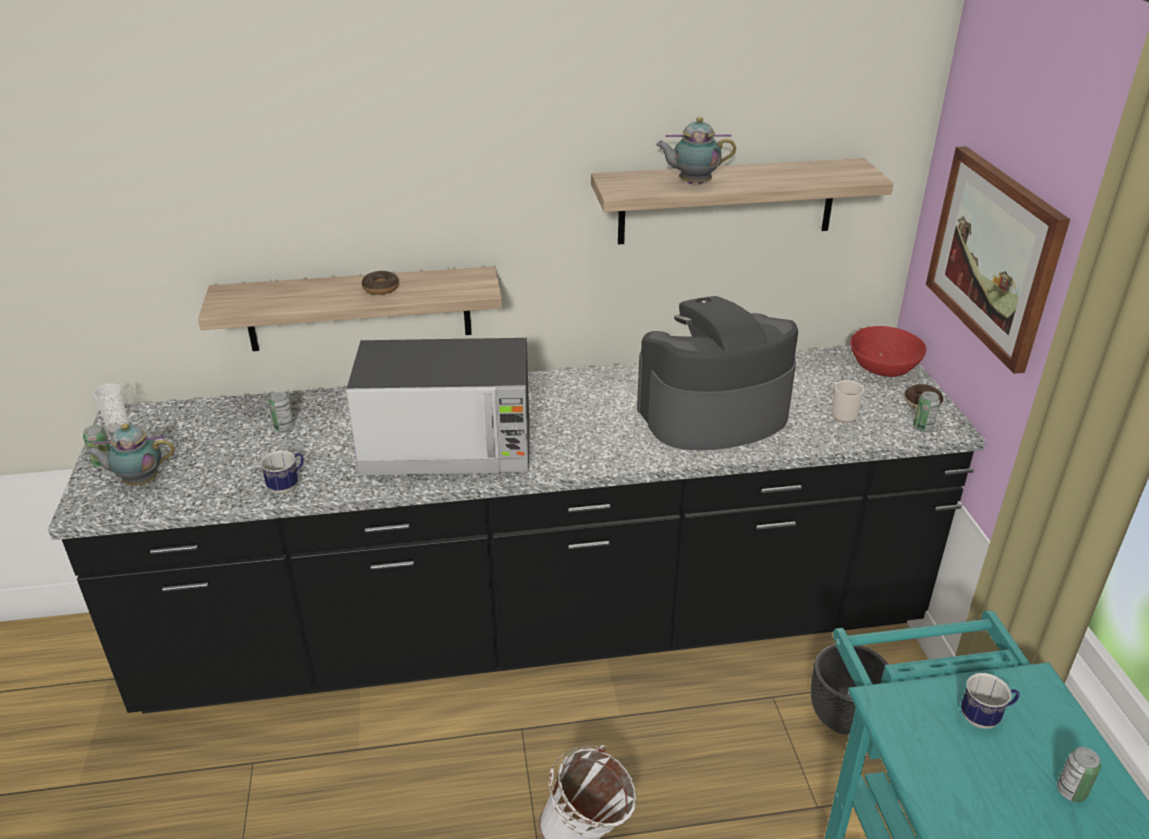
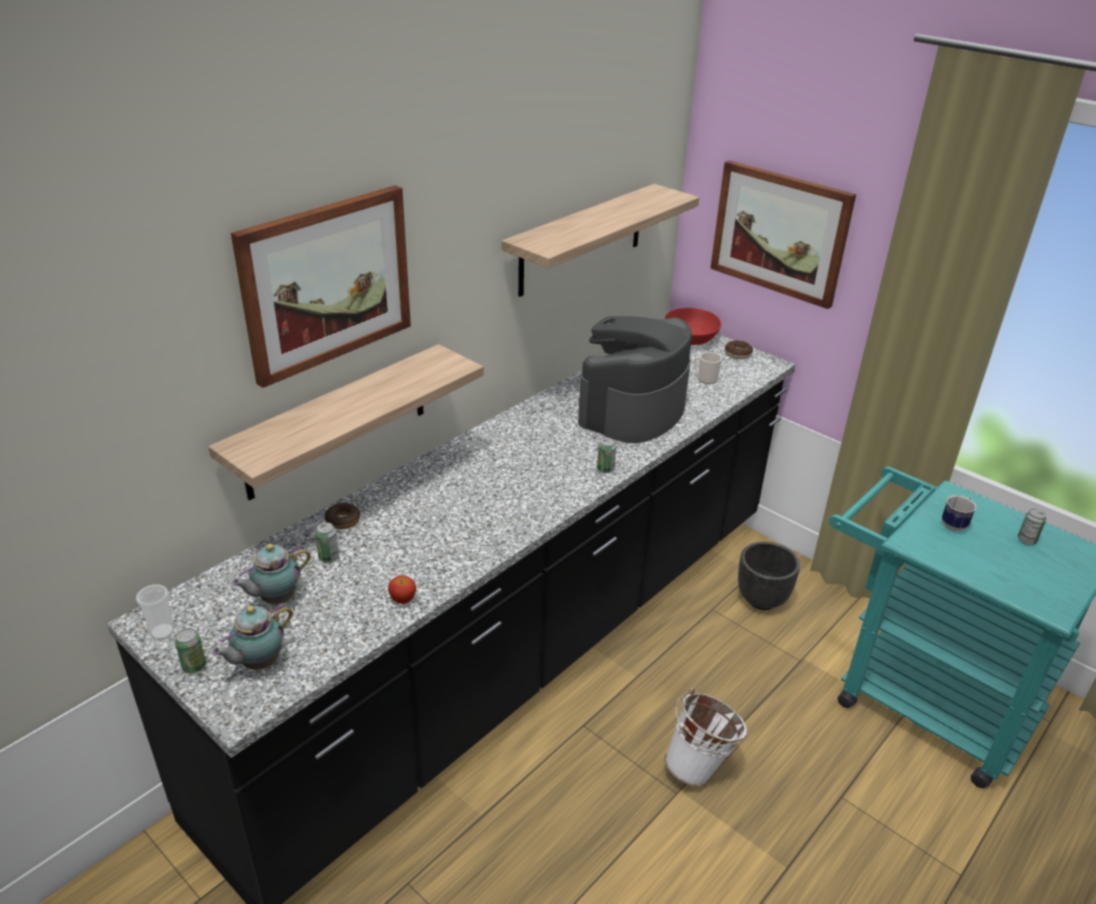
camera: 40 degrees left, 0 degrees up
(288, 486) = (403, 599): mug -> apple
(346, 164) = (326, 282): none -> picture
(381, 288) = (376, 392): donut -> donut (343, 520)
(449, 448) = (489, 512): microwave -> none
(692, 183) = (585, 229): teapot -> teapot (276, 599)
(923, 427) = (757, 369): can -> can (605, 469)

